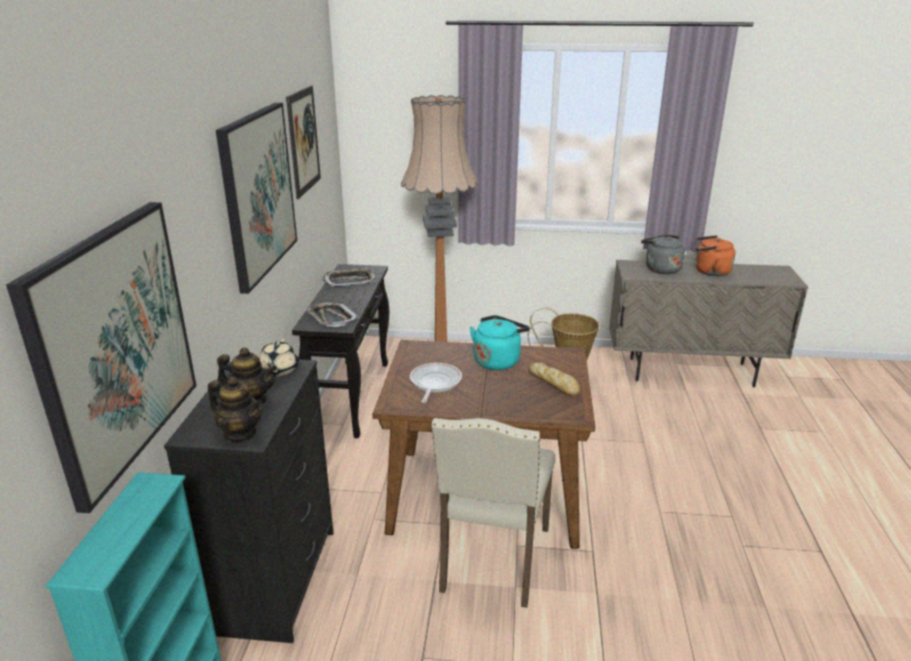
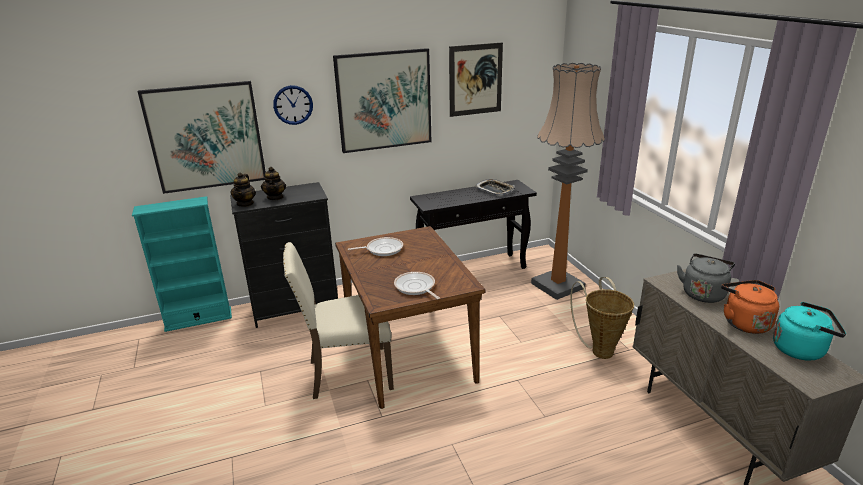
camera: 65 degrees right, 0 degrees up
(194, 232) = (293, 105): none -> wall clock
(279, 370) = (310, 194): beige teapot -> none
(331, 318) = (435, 200): tray -> none
(498, 360) = (431, 261): turquoise kettle -> turquoise kettle (801, 349)
(554, 384) = (416, 287): bread -> frying pan

